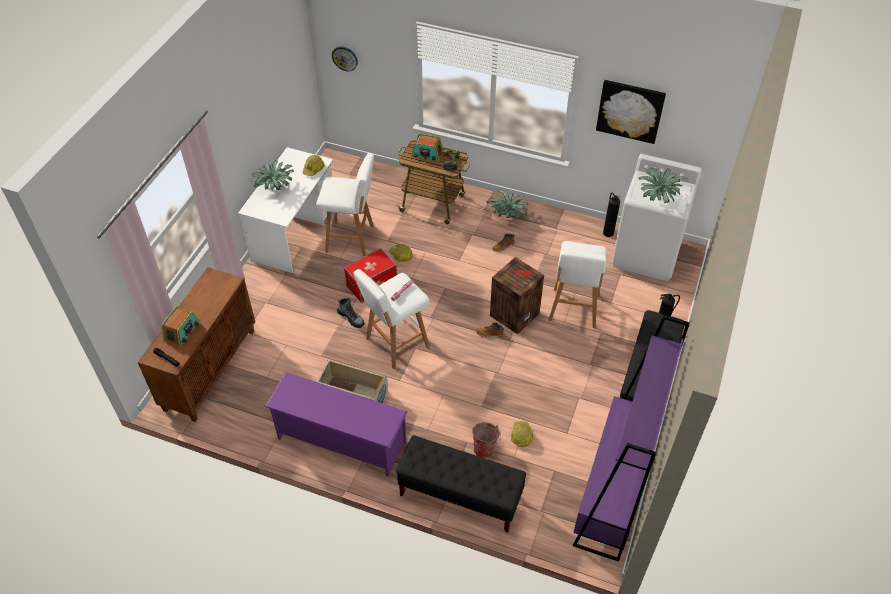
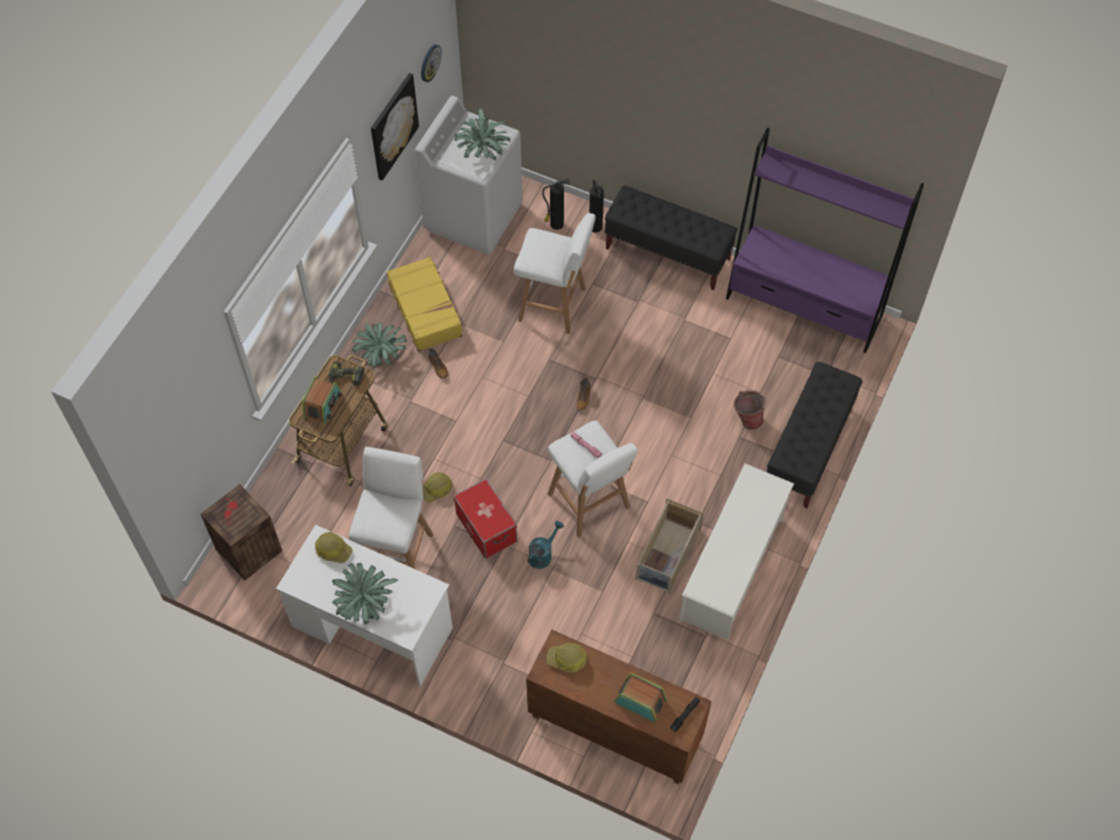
camera: 85 degrees left, 10 degrees up
(341, 440) = (732, 569): purple shoe rack -> white shoe rack
(345, 58) = (178, 456): wall clock -> wall clock (430, 62)
(351, 318) = (543, 554): boot -> turquoise watering can
(514, 313) = (554, 368): crate -> crate (247, 550)
(521, 436) = (732, 382): hard hat -> hard hat (567, 659)
(552, 235) = (425, 309): none -> yellow suitcase
(608, 232) = (431, 249): fire extinguisher -> fire extinguisher (556, 224)

